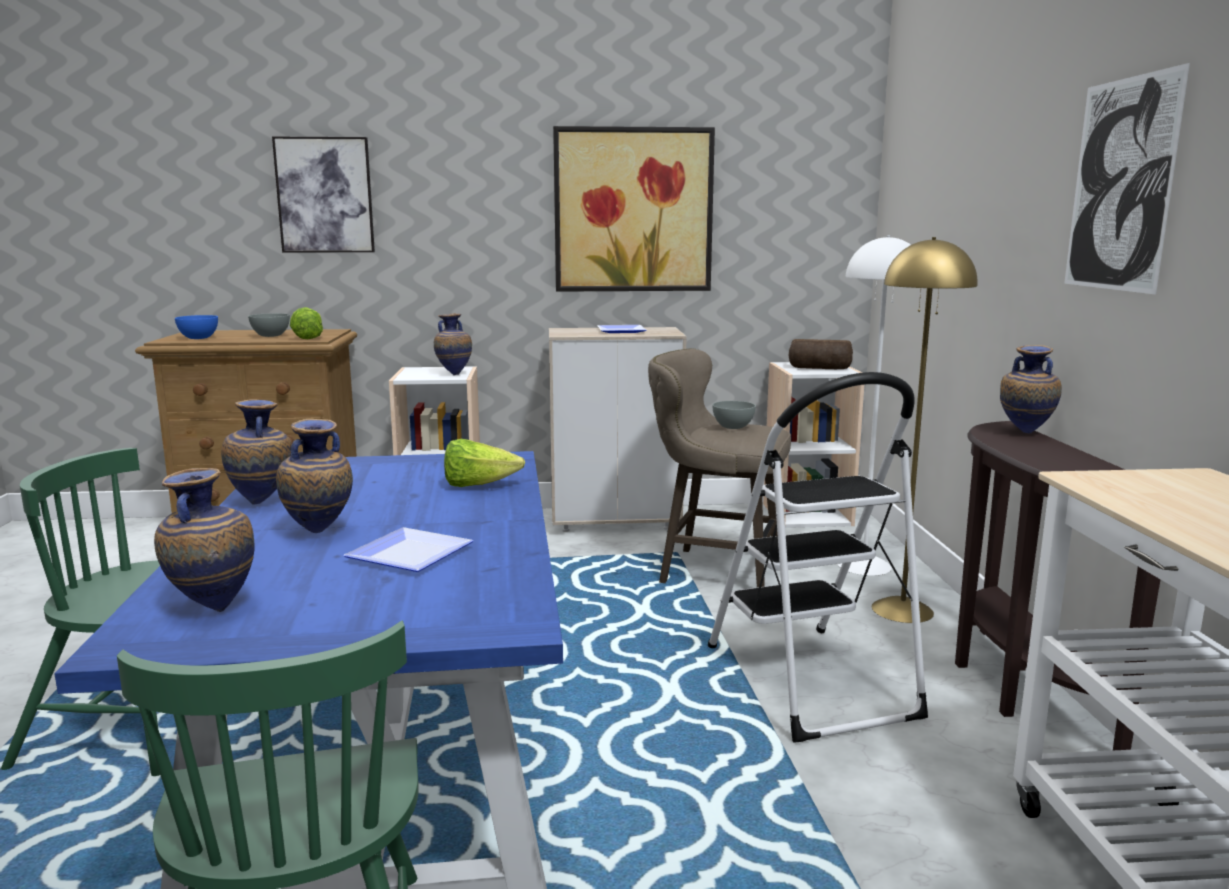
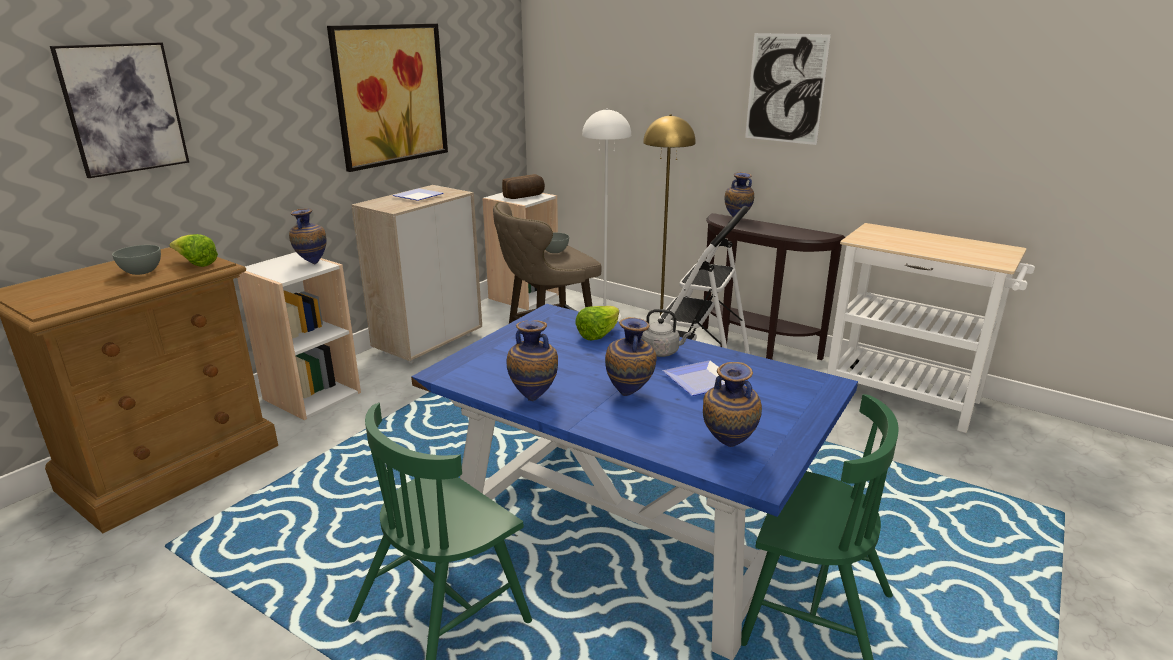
camera: 50 degrees left, 10 degrees up
(199, 338) = (70, 296): blue bowl -> none
(474, 519) = (662, 352): none -> grey kettle

